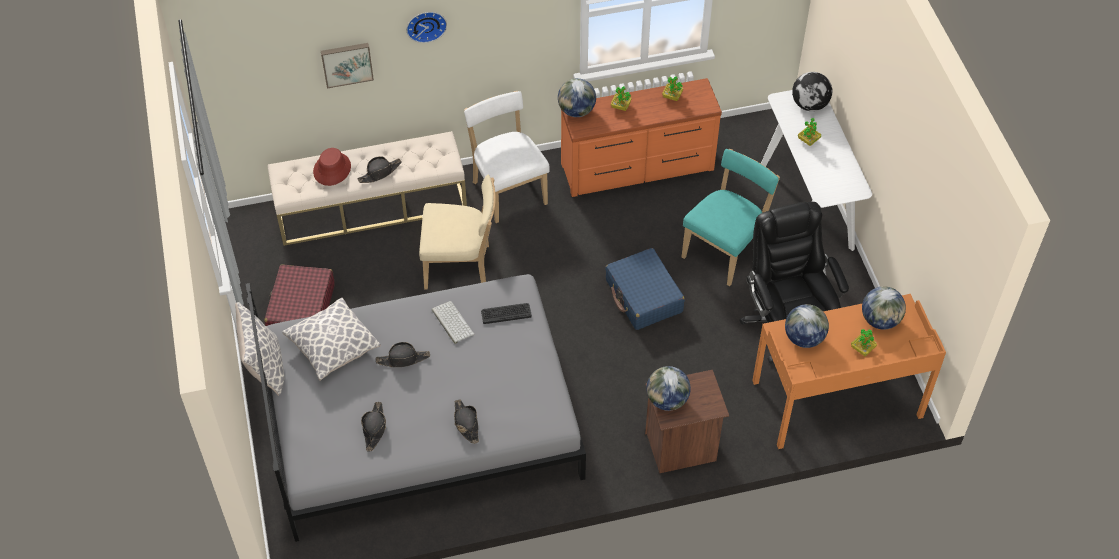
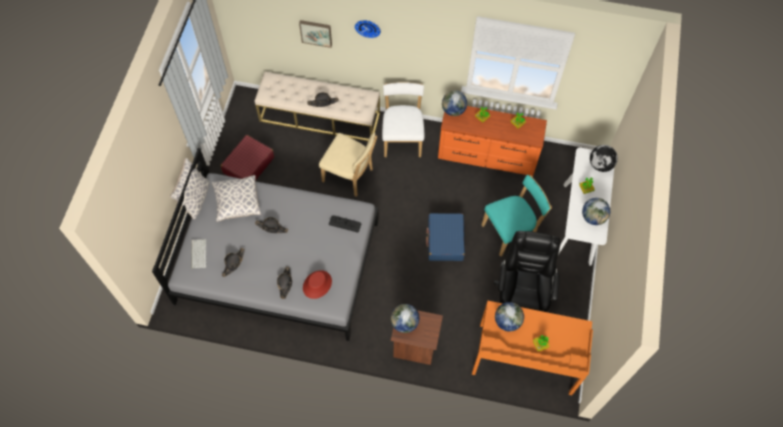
camera: 25 degrees right, 10 degrees up
(332, 169) = (297, 89): red hat -> red hat (317, 284)
(451, 322) = (311, 215): keyboard -> keyboard (198, 253)
(880, 320) = (562, 331): globe -> globe (593, 217)

